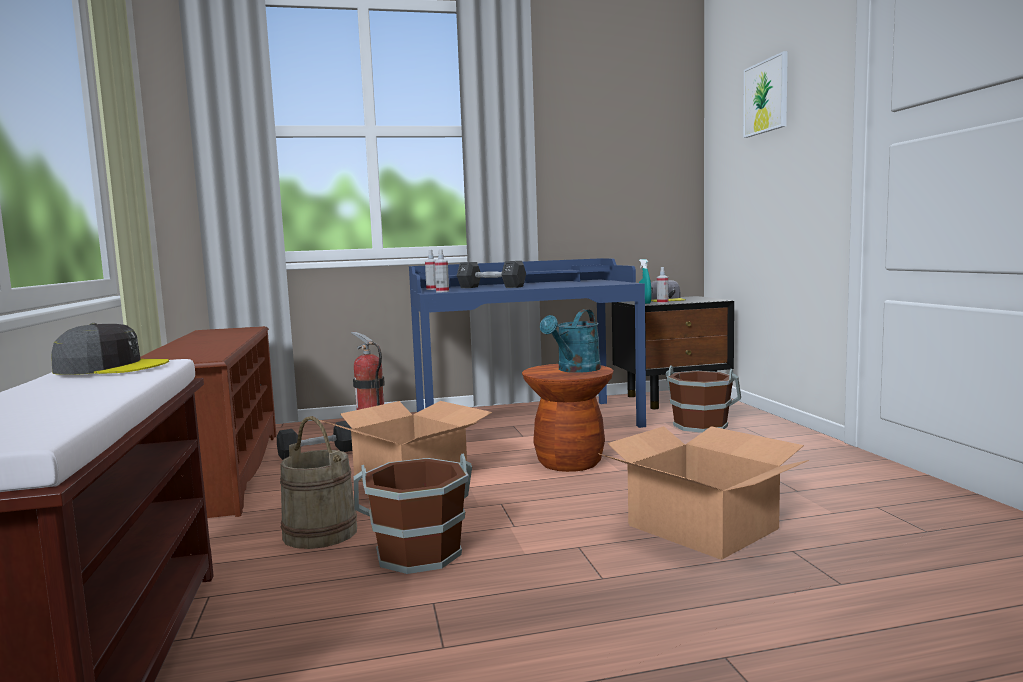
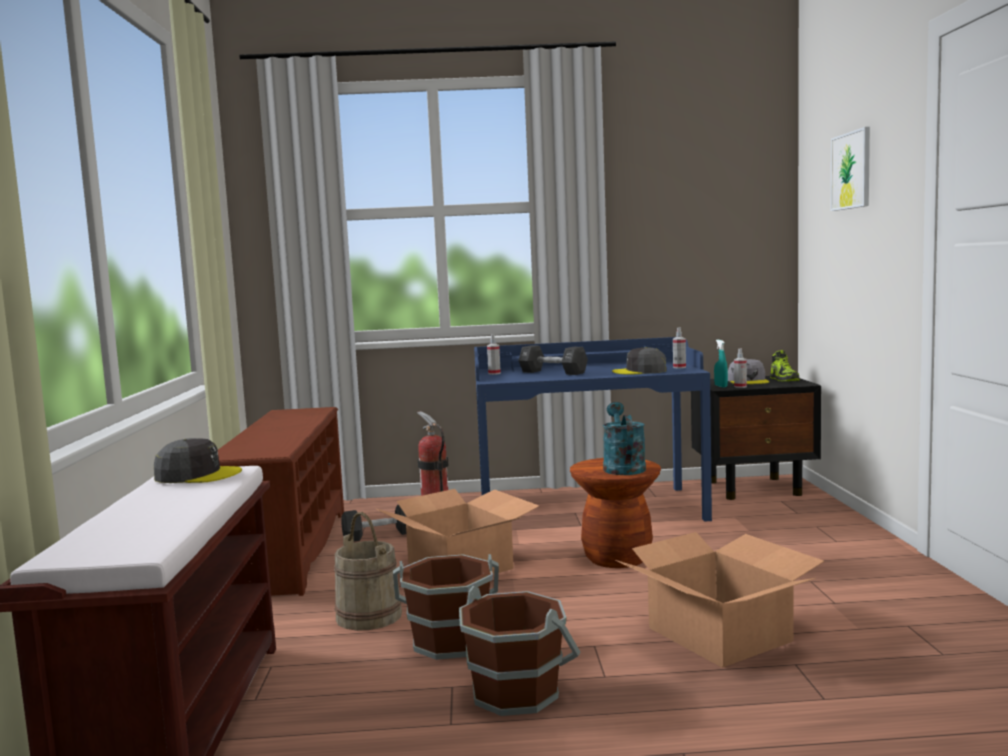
camera: 10 degrees right, 0 degrees up
(442, 291) = (500, 380): spray bottle -> spray bottle (679, 367)
(575, 370) = (622, 467): turquoise watering can -> turquoise watering can turned 135 degrees clockwise
(577, 284) = (640, 371): none -> grey cap
(697, 298) = (784, 379): none -> shoe
(700, 425) = (770, 522): brown bucket -> brown bucket (516, 691)

